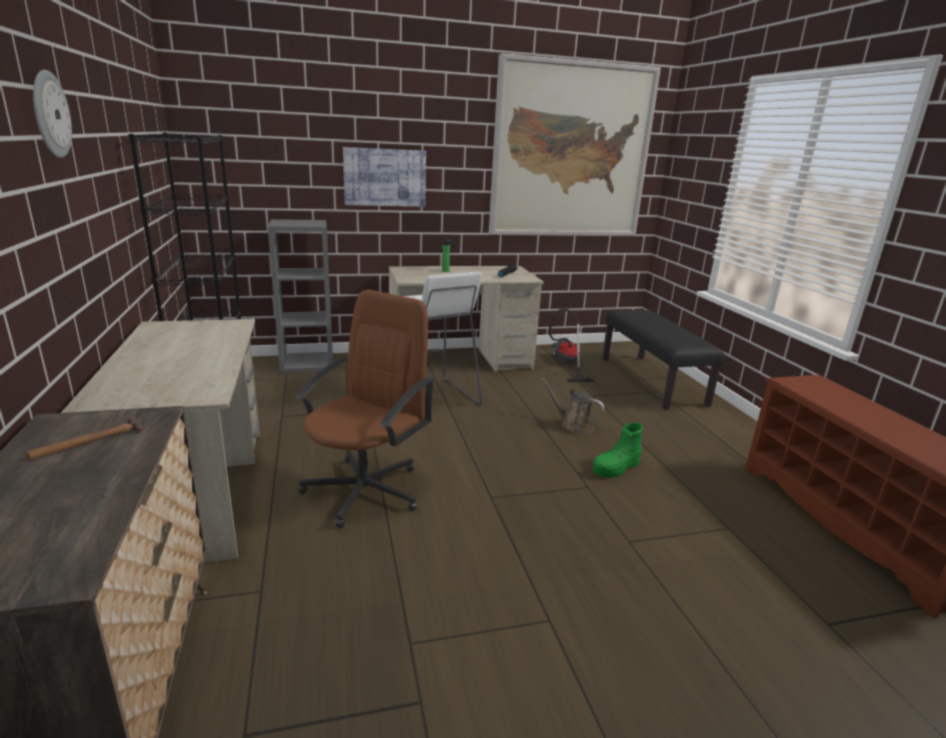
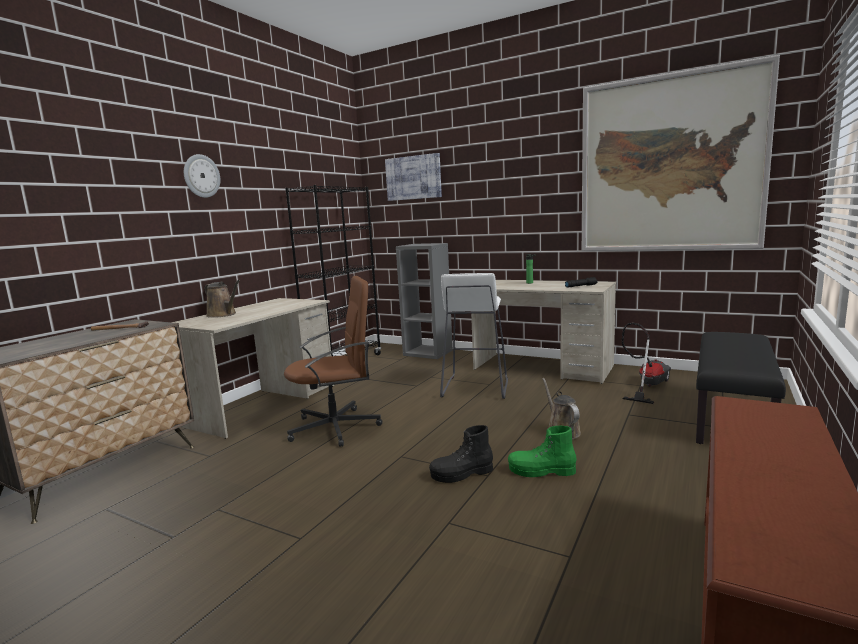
camera: 45 degrees right, 10 degrees down
(142, 370) = (223, 315): none -> brown watering can
(385, 177) = (491, 207): picture -> picture (413, 177)
(568, 494) = (462, 474): none -> black boot

